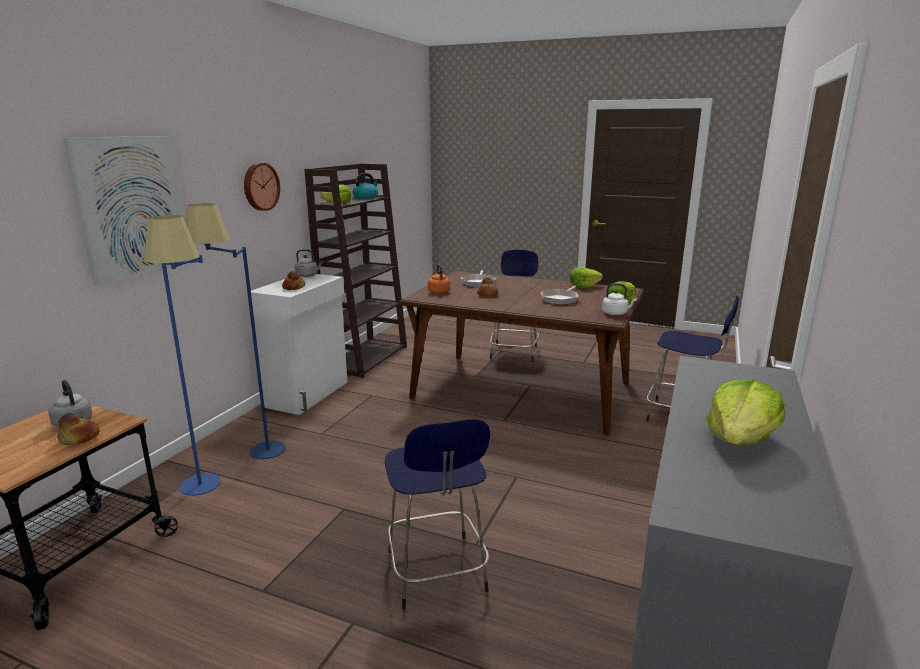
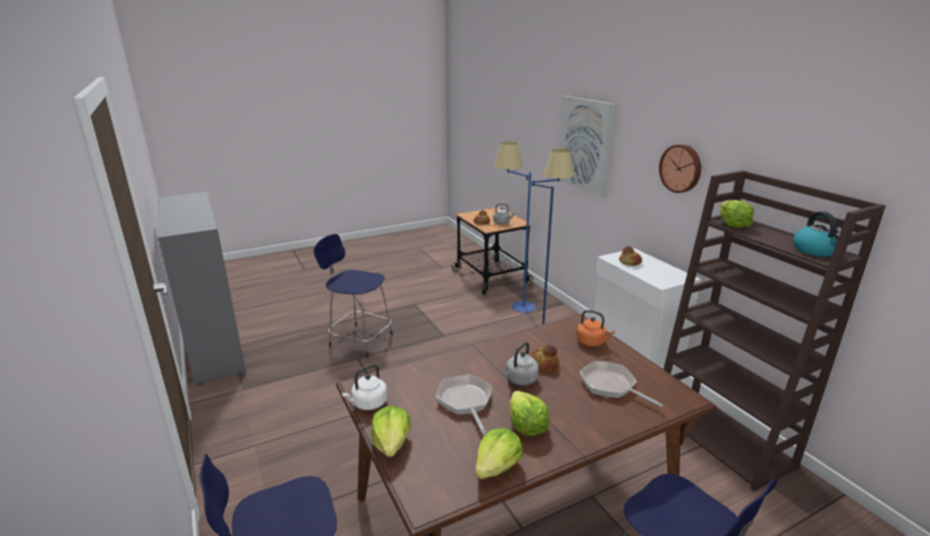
camera: 130 degrees right, 5 degrees up
(308, 276) = (679, 277): grey kettle -> grey kettle (520, 380)
(740, 440) = (184, 208): lettuce -> lettuce (526, 425)

